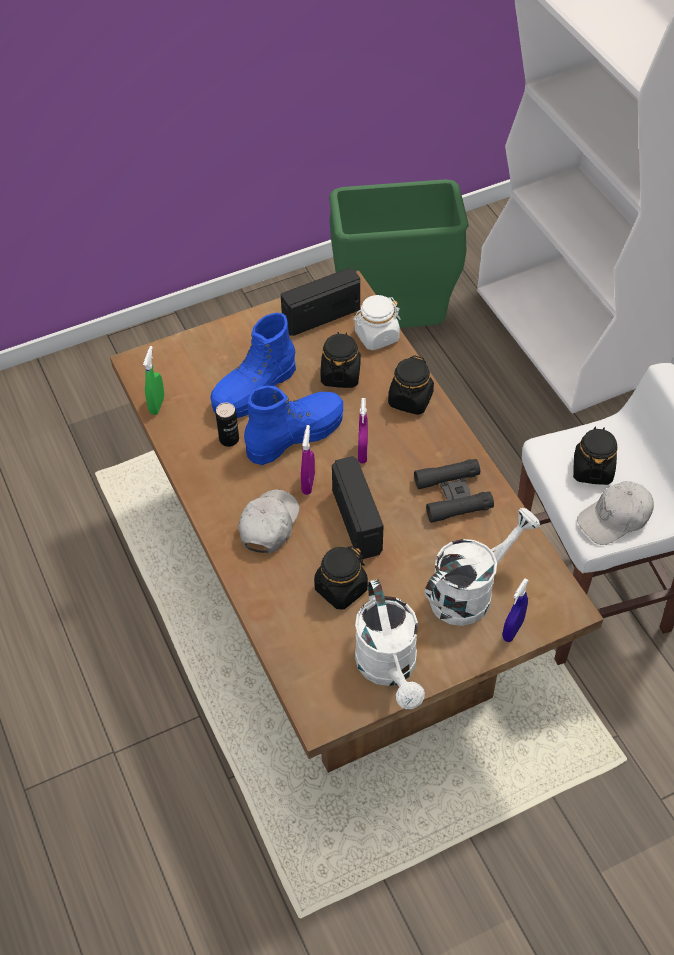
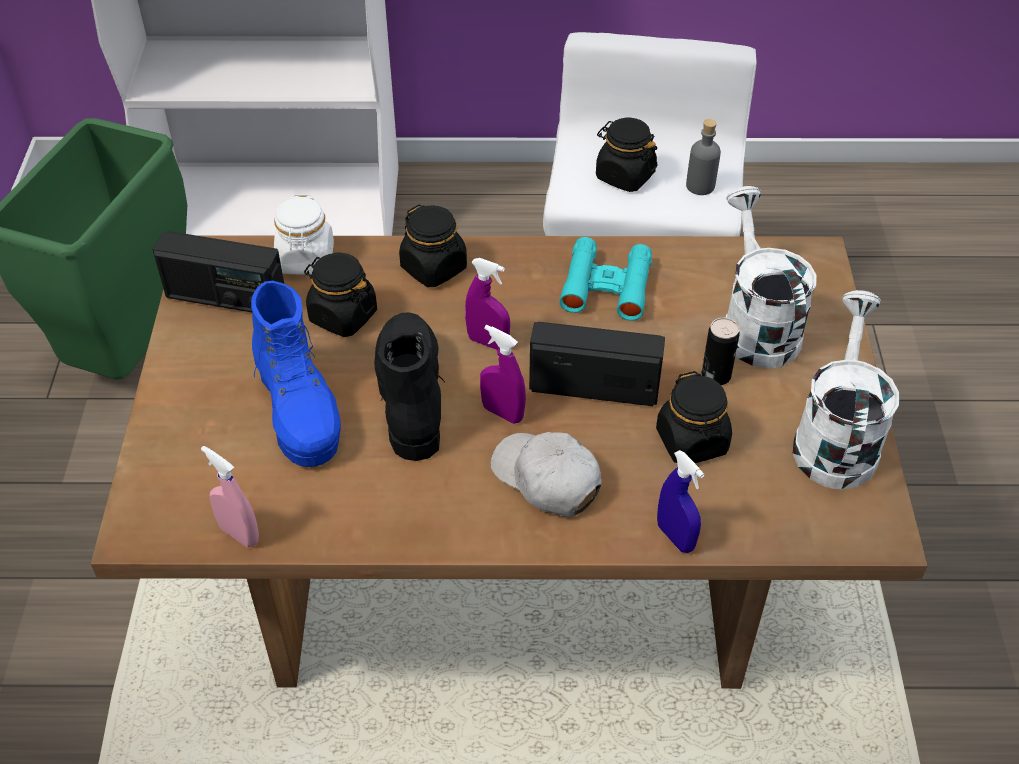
camera: 65 degrees left, 5 degrees down
(157, 405) = (239, 534): green spray bottle -> pink spray bottle
(229, 439) = (367, 470): can -> can (716, 375)
(295, 434) = (410, 397): blue boot -> black boot
(321, 316) = (226, 298): radio -> radio turned 75 degrees counterclockwise
(390, 669) = (835, 438): white watering can -> white watering can turned 90 degrees counterclockwise
(453, 495) = (606, 286): black binoculars -> turquoise binoculars
(512, 630) = (826, 311): blue spray bottle -> blue spray bottle (675, 537)
(615, 518) = (700, 186): white cap -> grey bottle

